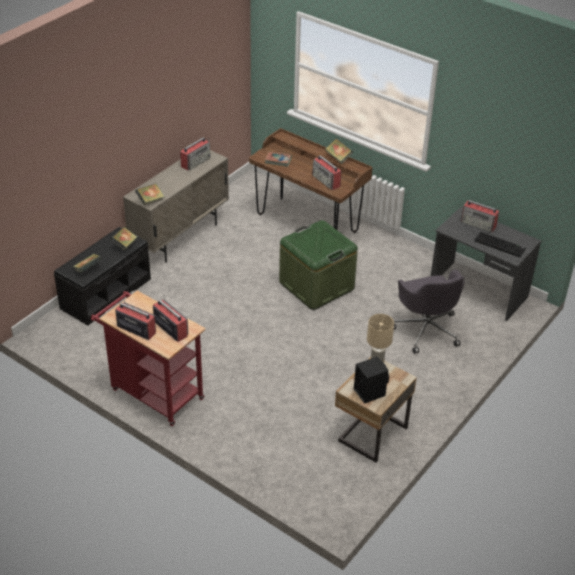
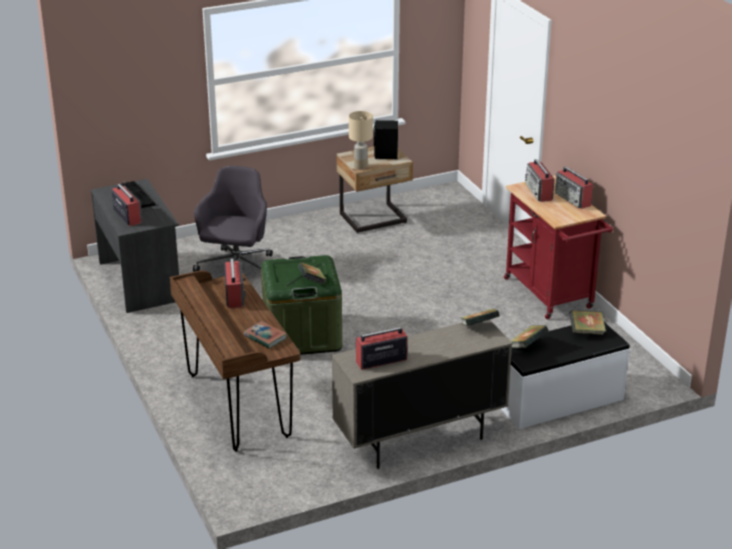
camera: 150 degrees left, 10 degrees down
(105, 293) = (558, 400): black bench -> white bench
(338, 157) = (194, 301): book -> book (312, 282)

